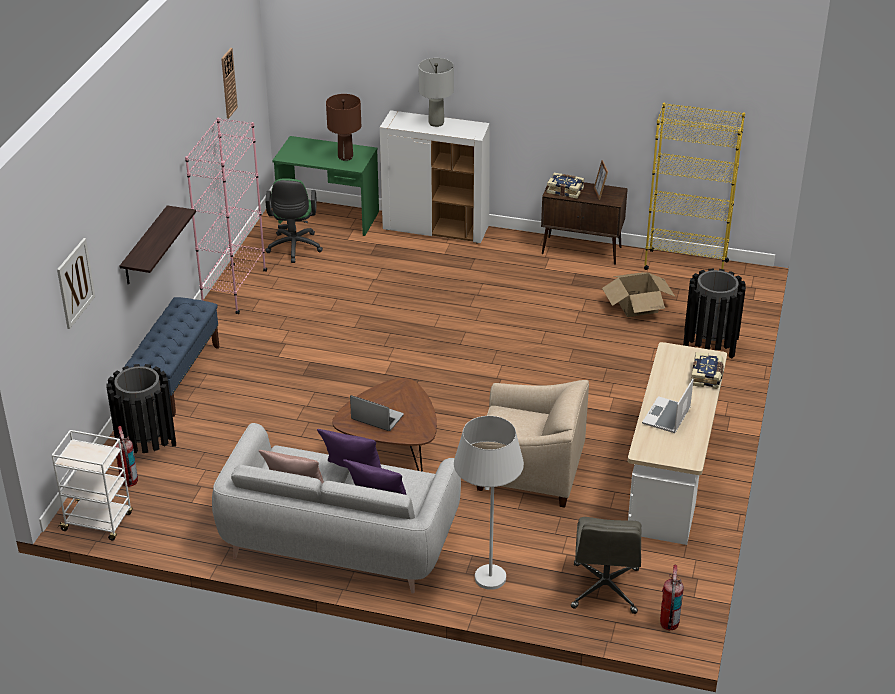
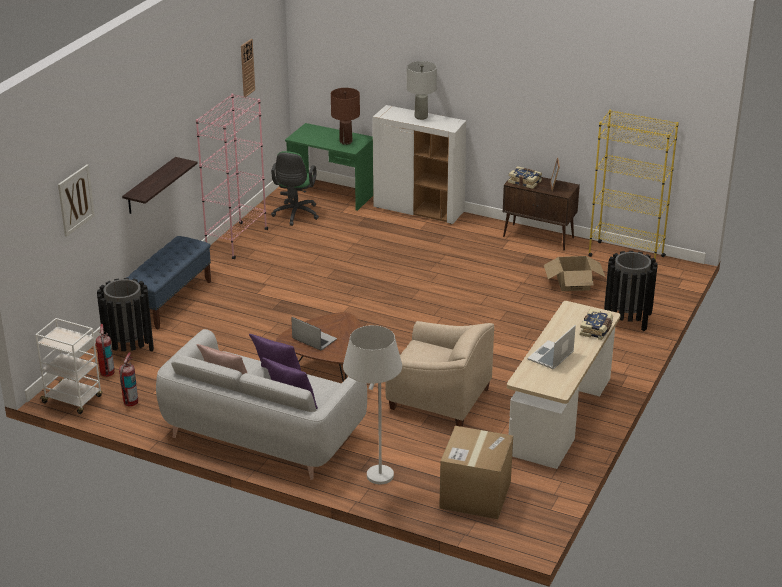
camera: 10 degrees right, 5 degrees down
(605, 589) = (475, 495): grey office chair -> cardboard box
(668, 624) = (522, 527): fire extinguisher -> fire extinguisher (130, 402)

